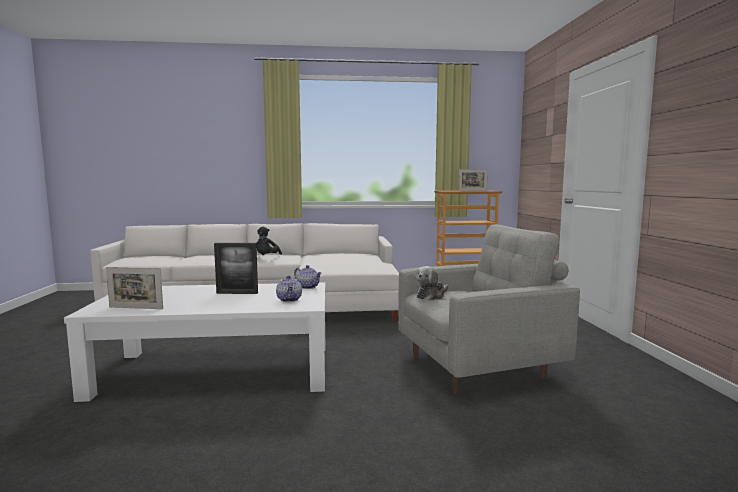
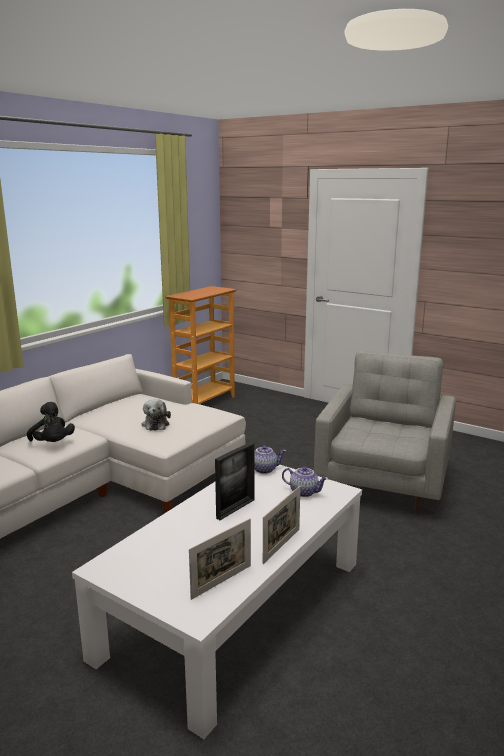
camera: 50 degrees left, 10 degrees up
(431, 296) = (357, 436): plush toy -> plush toy (155, 424)
(472, 190) = (200, 290): picture frame -> picture frame (281, 546)

